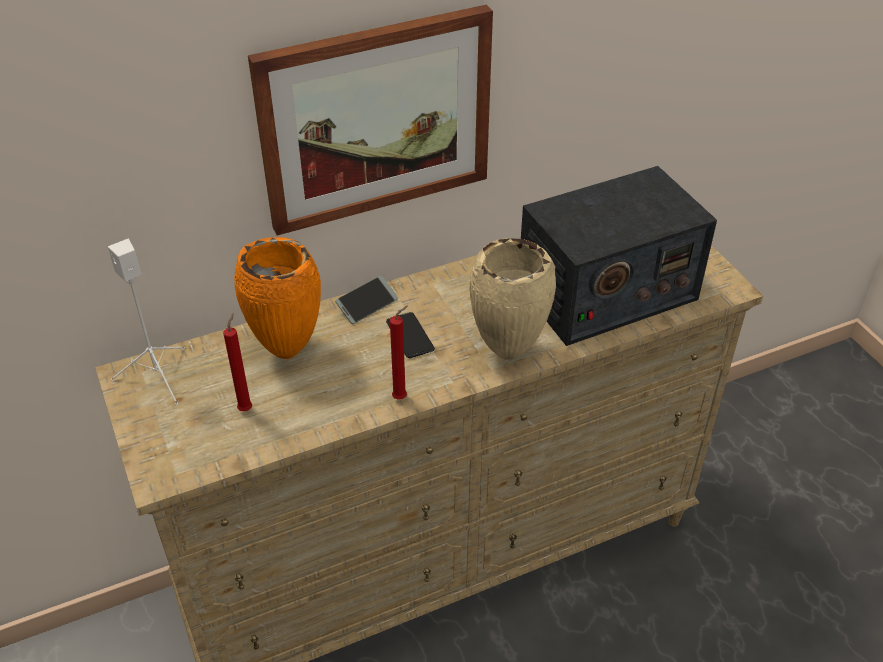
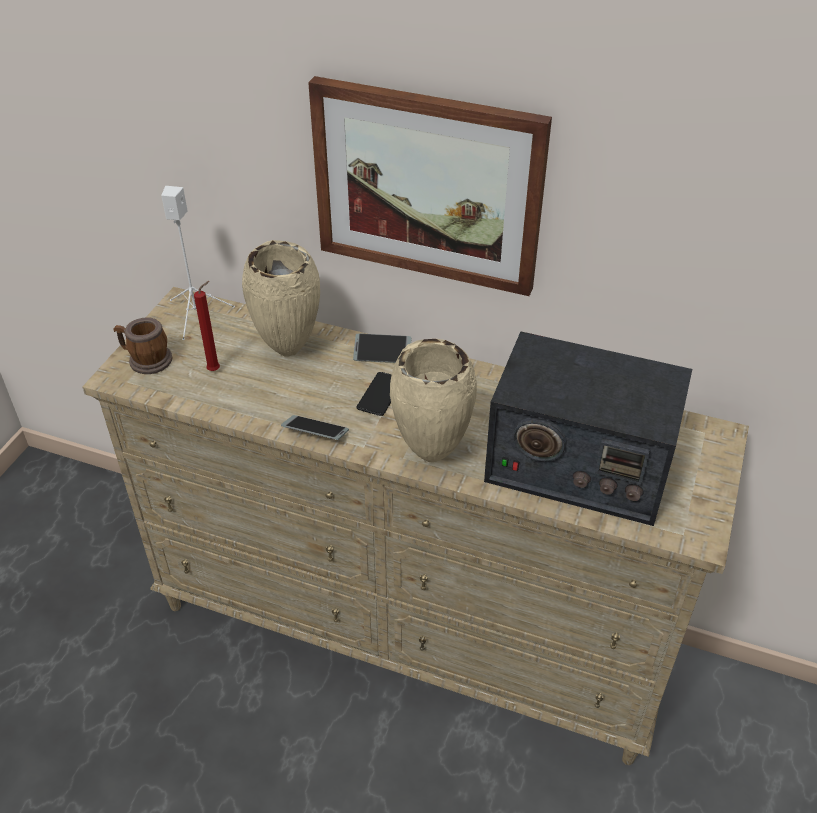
camera: 45 degrees right, 0 degrees up
(167, 444) = (146, 360): none -> mug
(289, 351) = (290, 351): orange vase -> beige vase
(401, 397) = (315, 432): red candle -> phone

